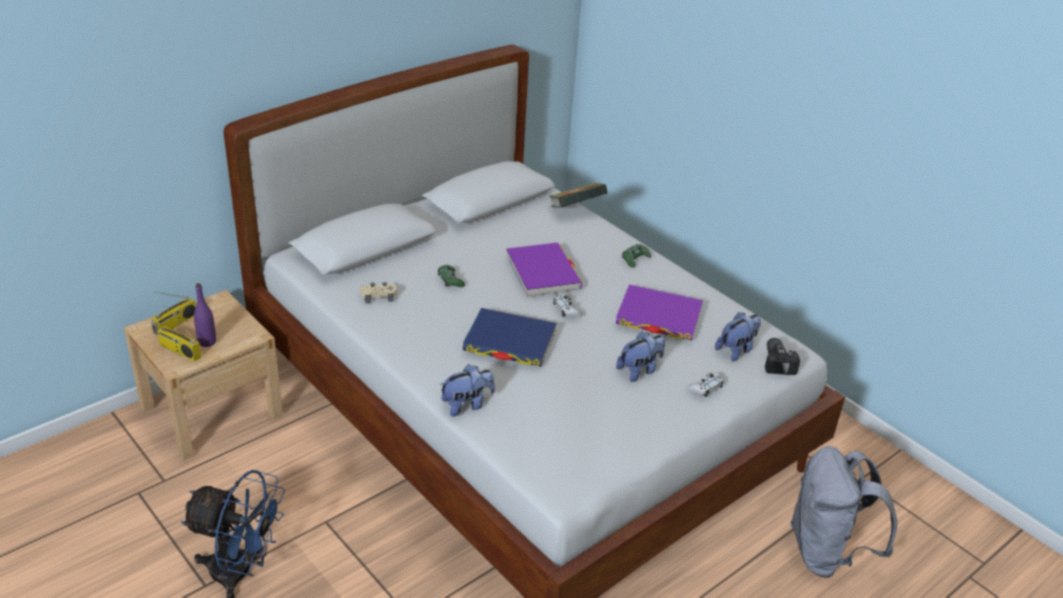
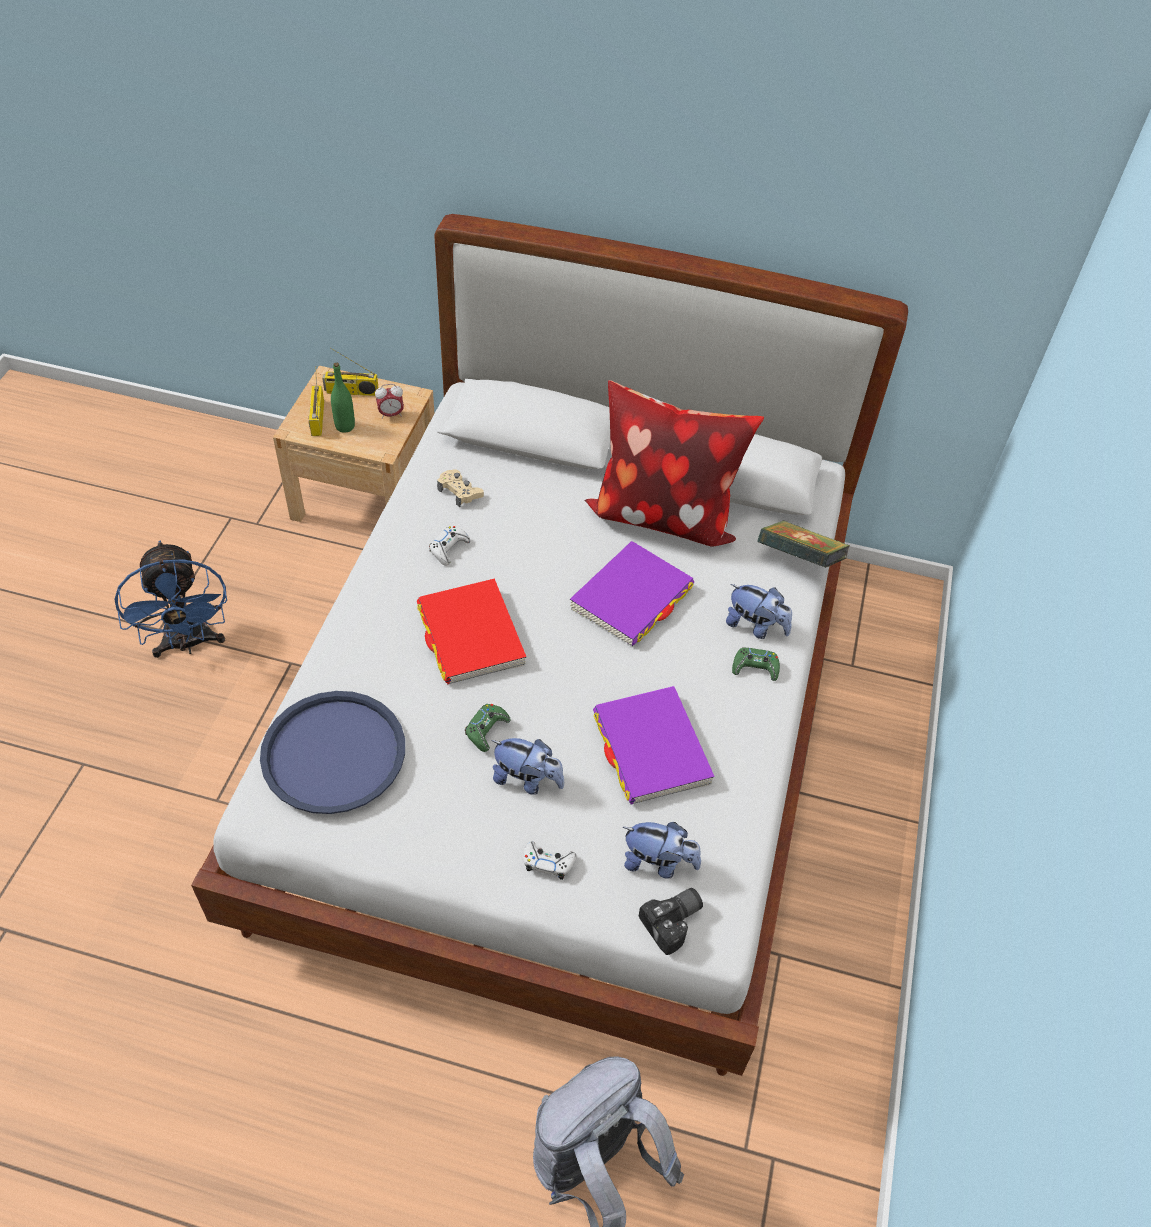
camera: 55 degrees right, 15 degrees up
(207, 342) = (345, 426): purple bottle -> green bottle
(225, 317) = (391, 415): none -> alarm clock
(450, 280) = (541, 530): green game controller -> green game controller (486, 730)
(467, 405) = (339, 657): plush toy -> plush toy (755, 626)
(489, 234) = (663, 514): none -> pillow
(509, 341) = (470, 635): blue book -> red book
(551, 436) = (334, 753): none -> blue tray
(566, 309) = (579, 654): white game controller -> white game controller (449, 549)

